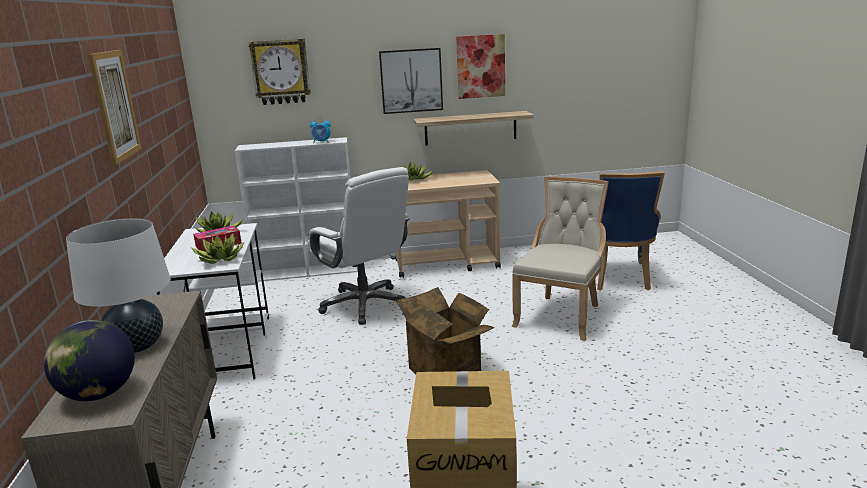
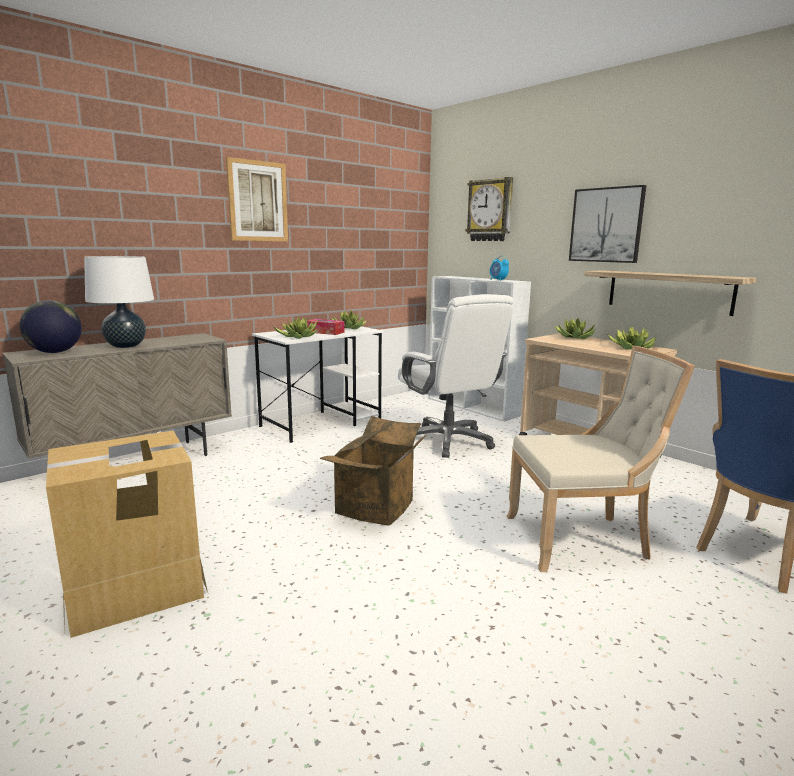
camera: 55 degrees right, 5 degrees down
(365, 305) = (448, 441): white office chair -> white office chair turned 45 degrees counterclockwise
(469, 177) = (631, 348): none -> potted plant
(480, 66) = (697, 210): picture -> none

